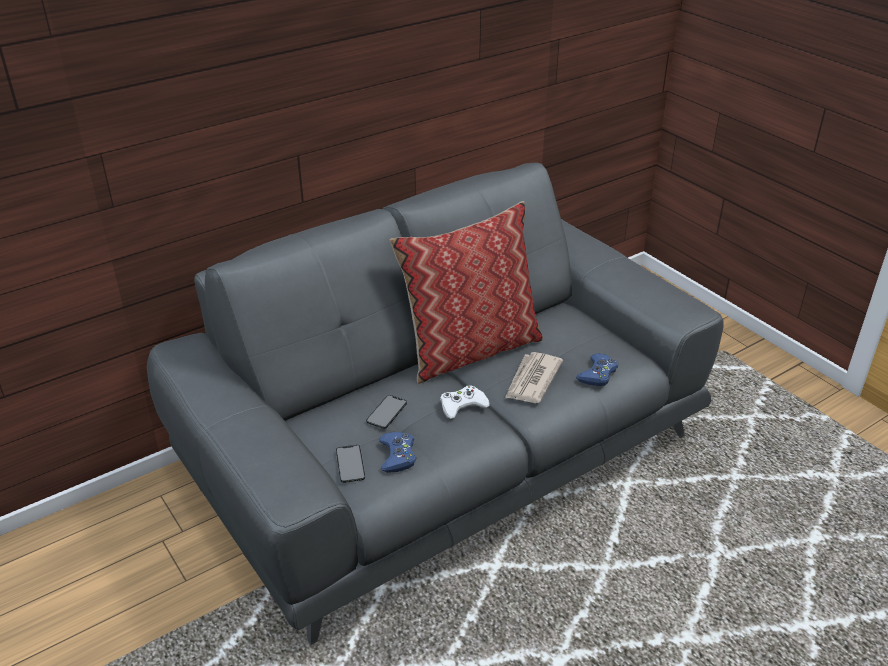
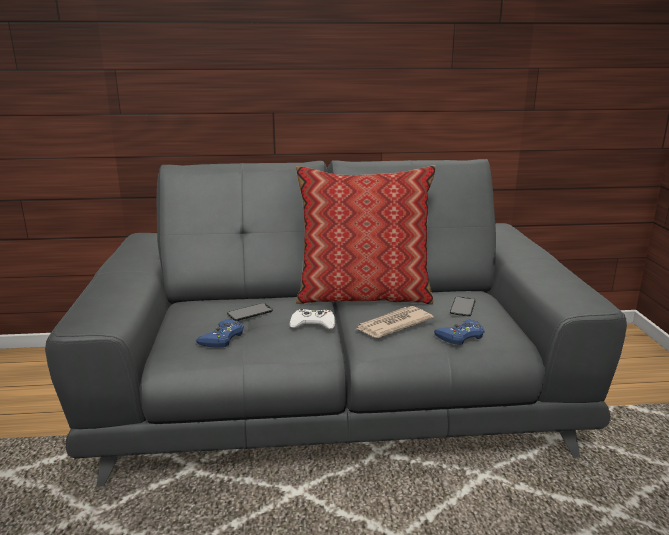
camera: 30 degrees right, 15 degrees down
(350, 464) = (182, 332): phone -> phone (462, 306)

